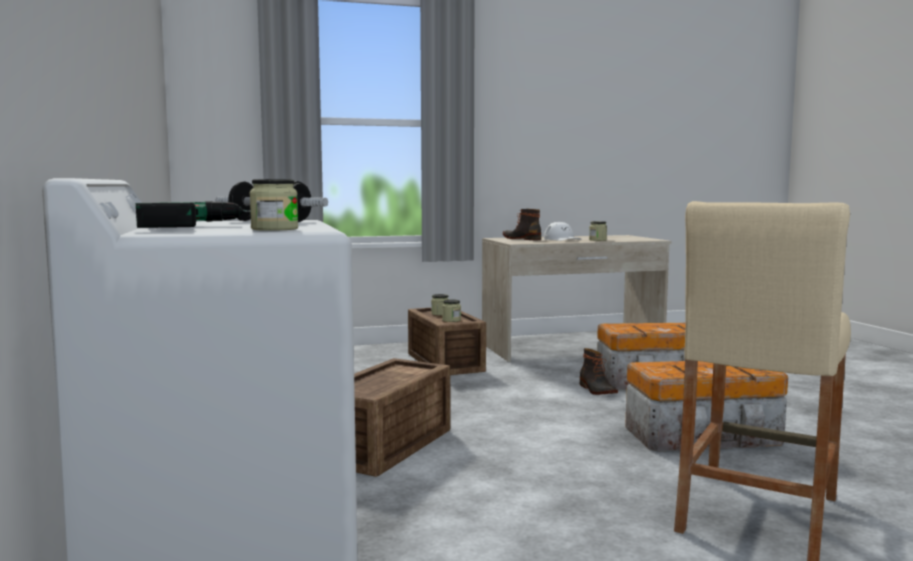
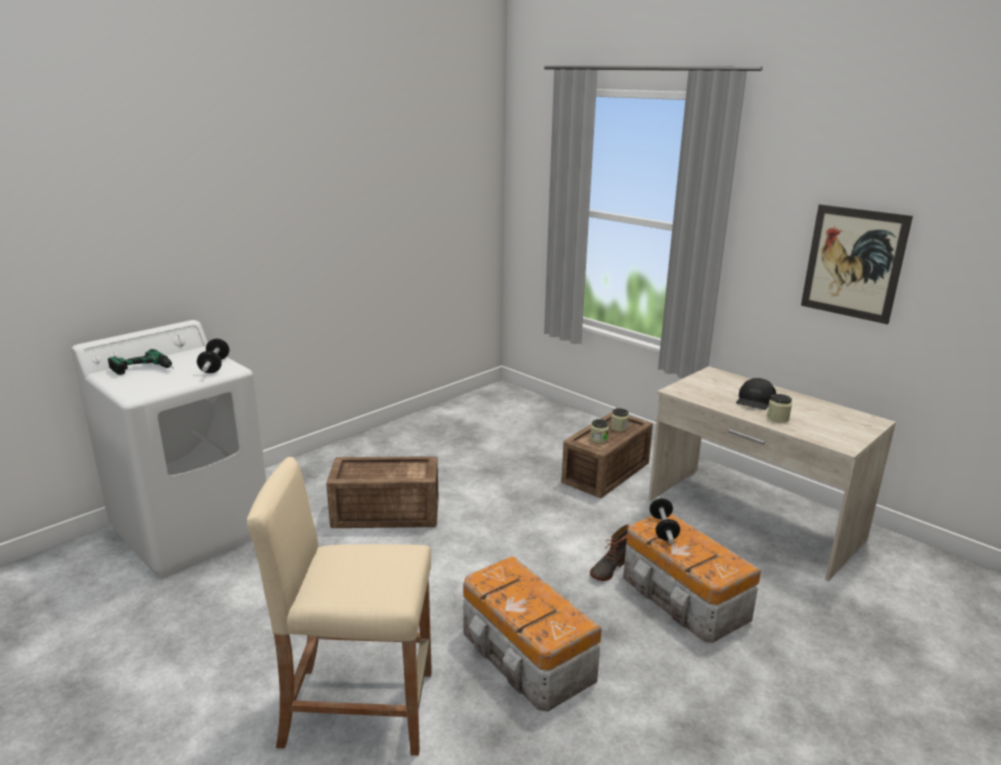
camera: 60 degrees right, 15 degrees up
(274, 229) = (136, 386): jar -> none
(522, 239) = (725, 383): boot -> none
(562, 239) = (755, 400): white cap -> black cap
(564, 131) = (853, 263): none -> picture
(628, 327) = (663, 529): none -> dumbbell

